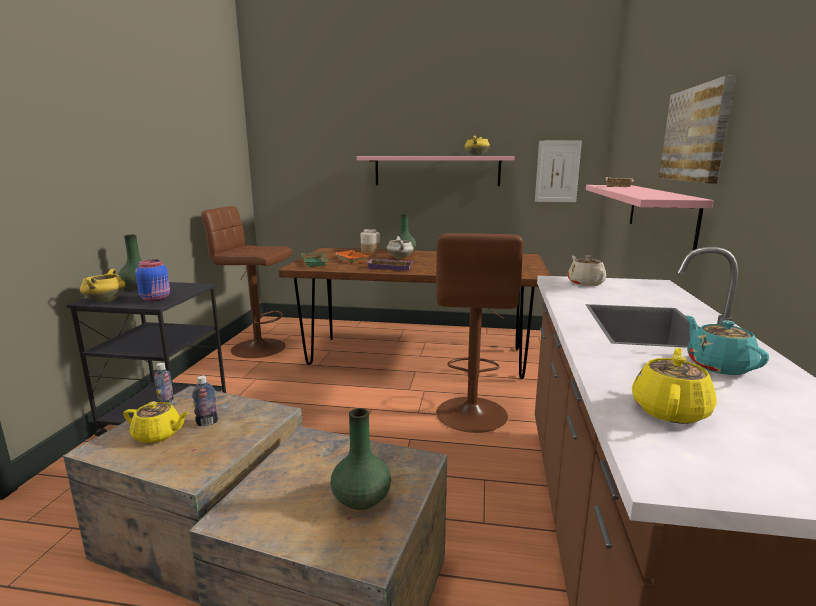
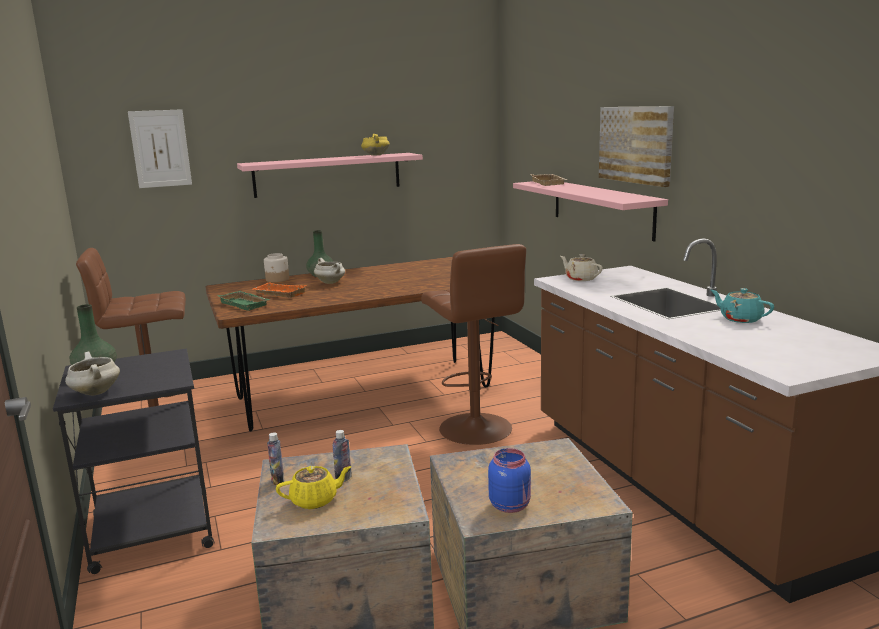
camera: 30 degrees left, 0 degrees up
(105, 300) = (95, 392): yellow cooking pot -> white cooking pot
(156, 298) = (157, 377): blue jar -> blue jar (510, 505)
(361, 498) = (551, 479): green vase -> none
(390, 267) = (343, 295): purple tray -> none
(557, 171) = (455, 166): picture -> picture (160, 148)
(670, 410) = (750, 347): yellow teapot -> none

